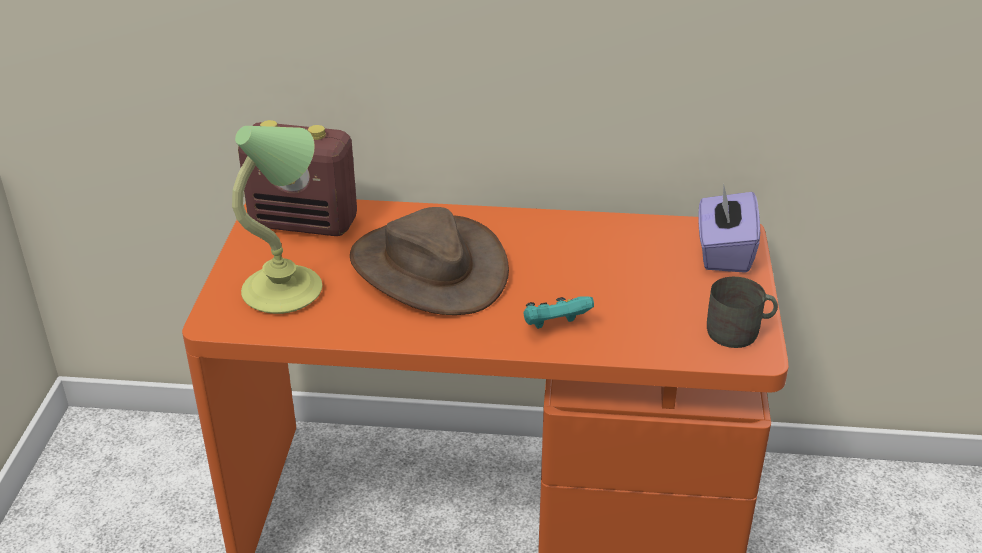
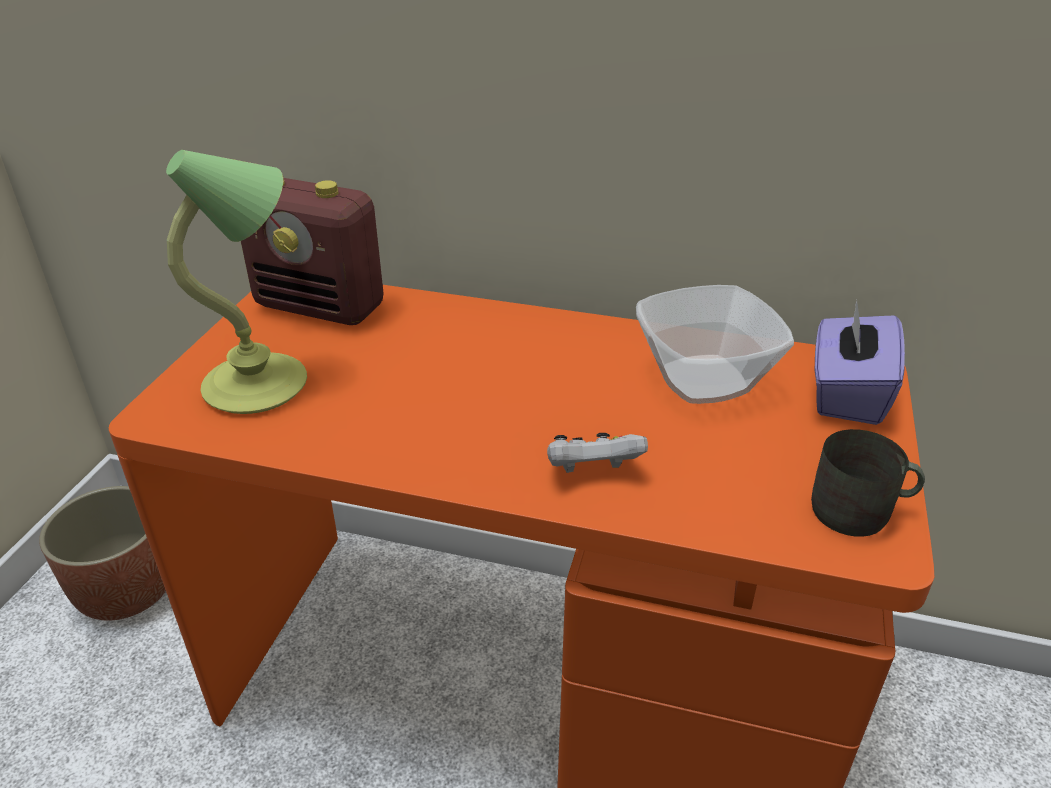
camera: 10 degrees right, 0 degrees up
(114, 494) = (127, 589): none -> planter
(428, 268) = (448, 375): brown hat -> none
(555, 326) = (592, 471): turquoise game controller -> white game controller
(620, 253) = (703, 381): none -> bowl

